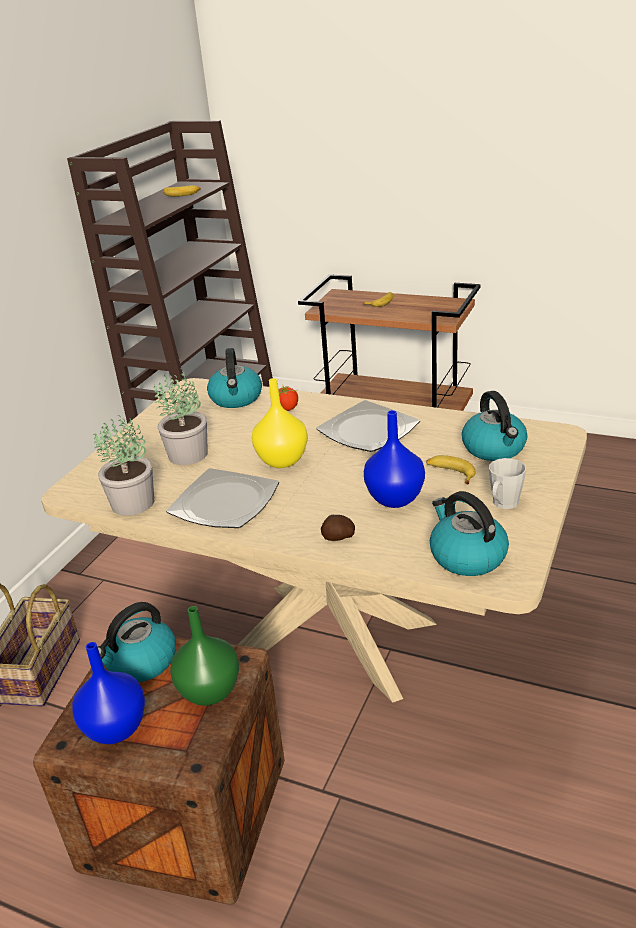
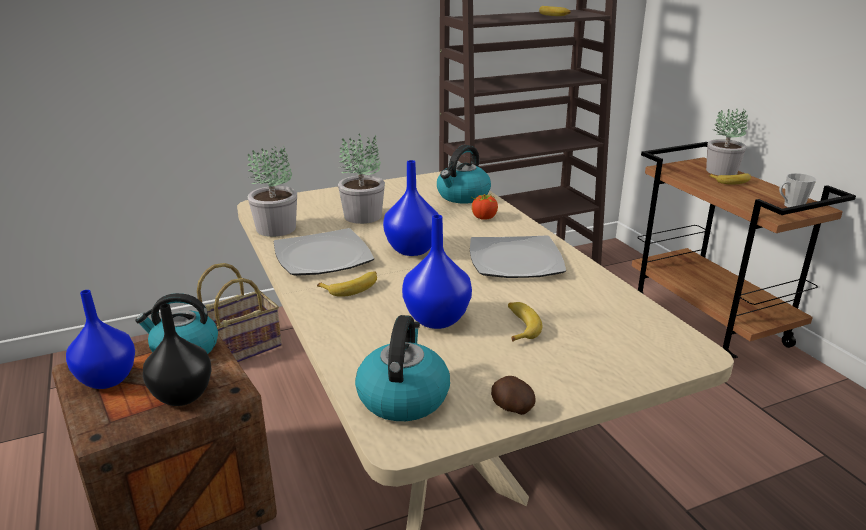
camera: 40 degrees right, 5 degrees down
(211, 691) = (183, 396): green vase -> black vase
(283, 461) = (412, 250): yellow vase -> blue vase
(296, 512) = (352, 288): none -> banana
(338, 538) = (342, 322): potato -> potato (511, 408)
(362, 296) = (722, 171): none -> potted plant
(494, 448) = (599, 329): kettle -> none
(503, 504) = (517, 377): grey mug -> grey mug (790, 206)

